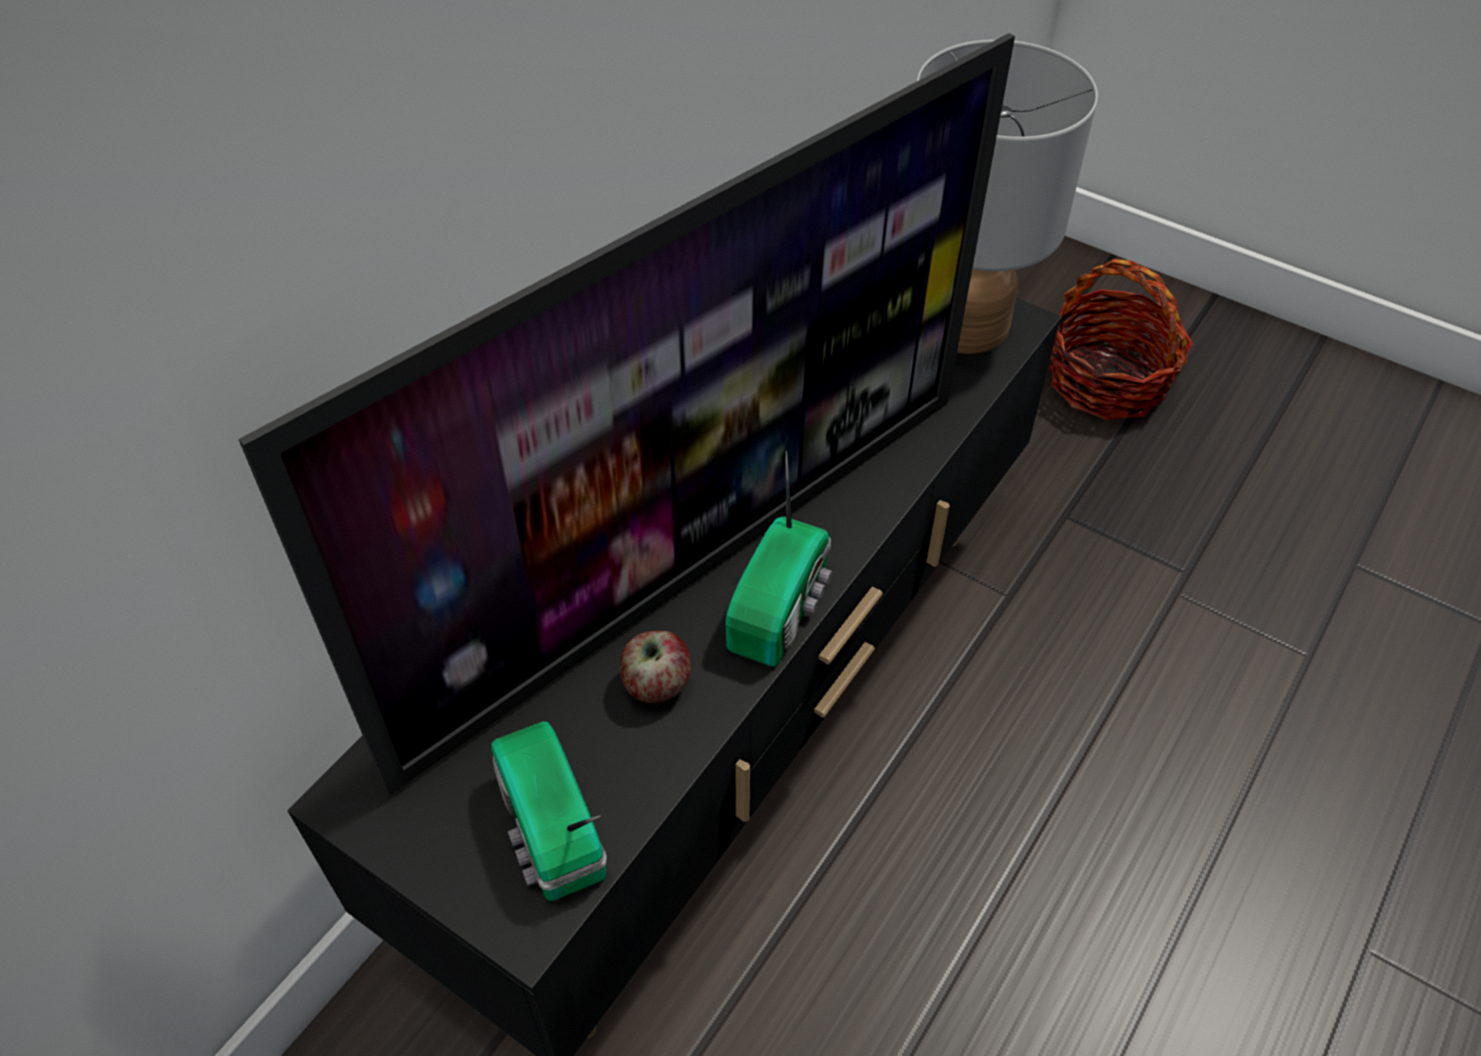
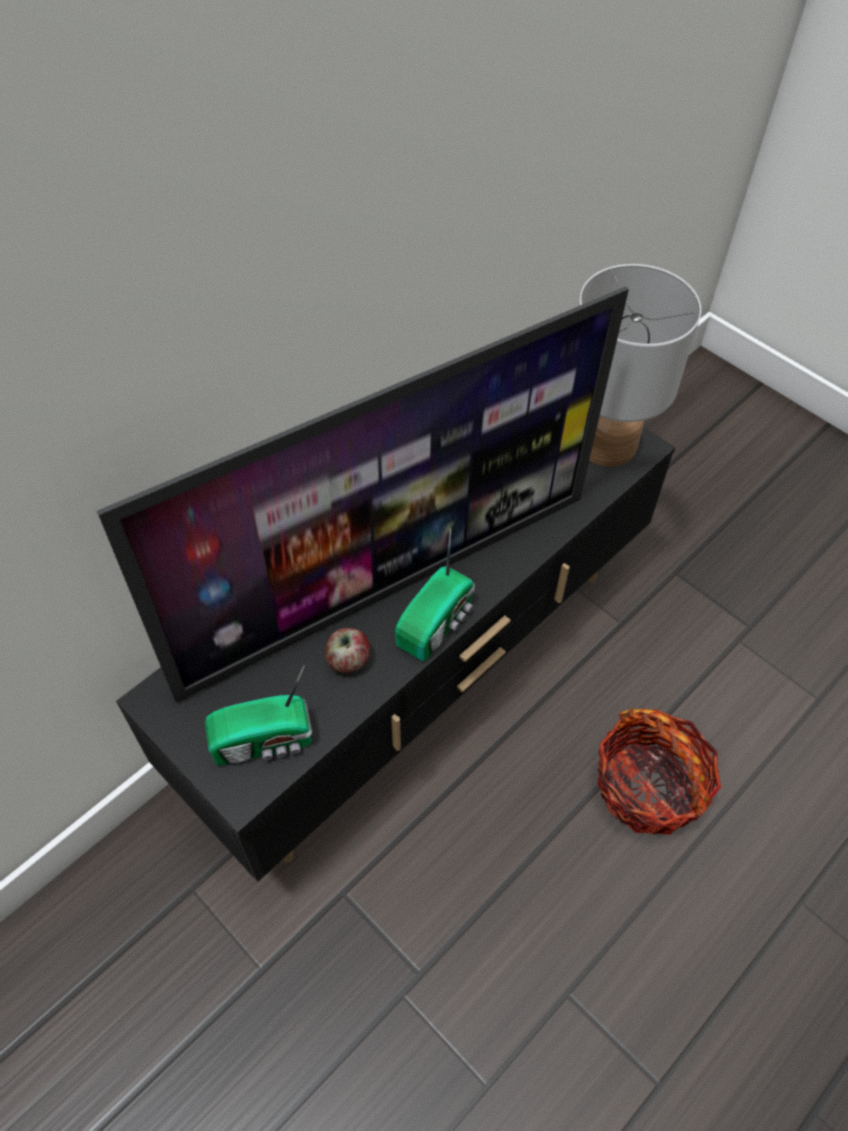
camera: 10 degrees right, 5 degrees up
(549, 832) = (265, 742): radio -> radio turned 90 degrees counterclockwise
(1107, 381) = (731, 478): basket -> basket (648, 787)

